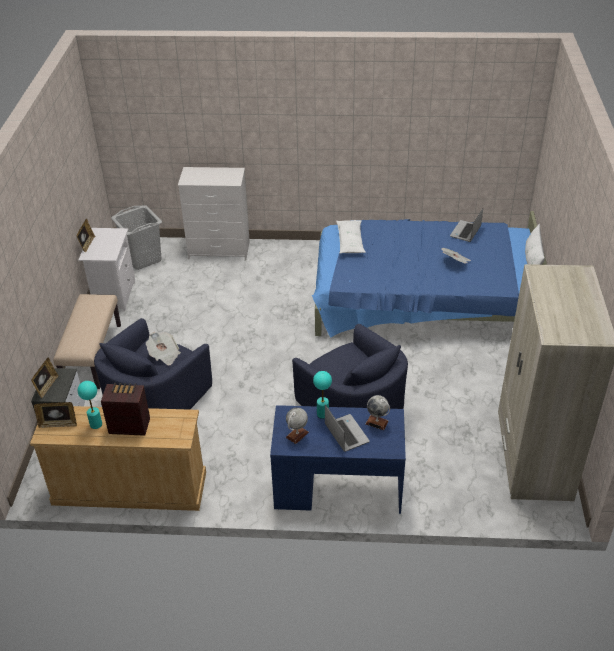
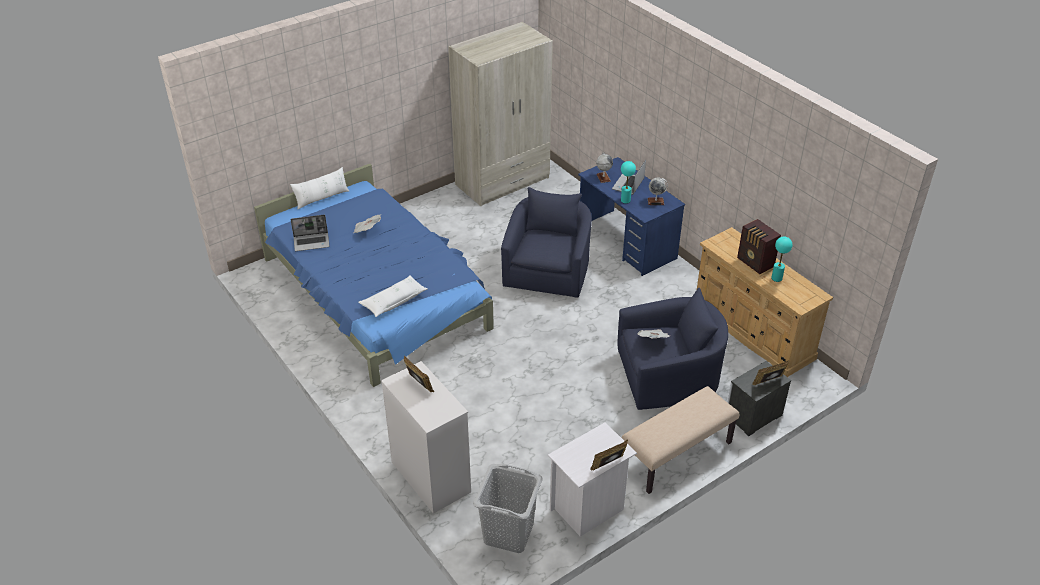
camera: 130 degrees left, 0 degrees up
(58, 424) = (802, 295): picture frame -> picture frame (419, 385)

